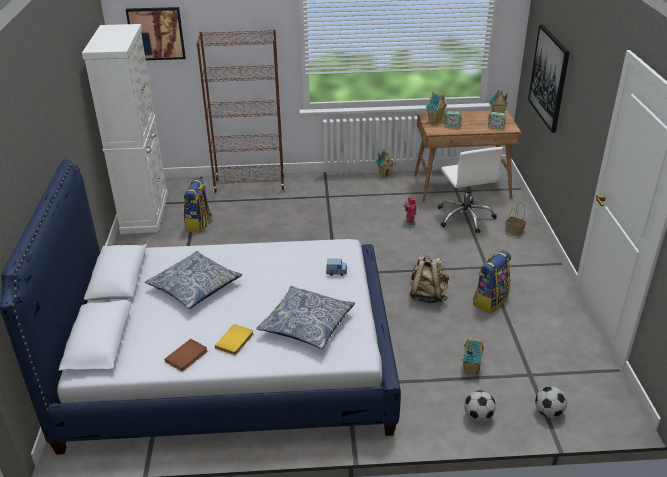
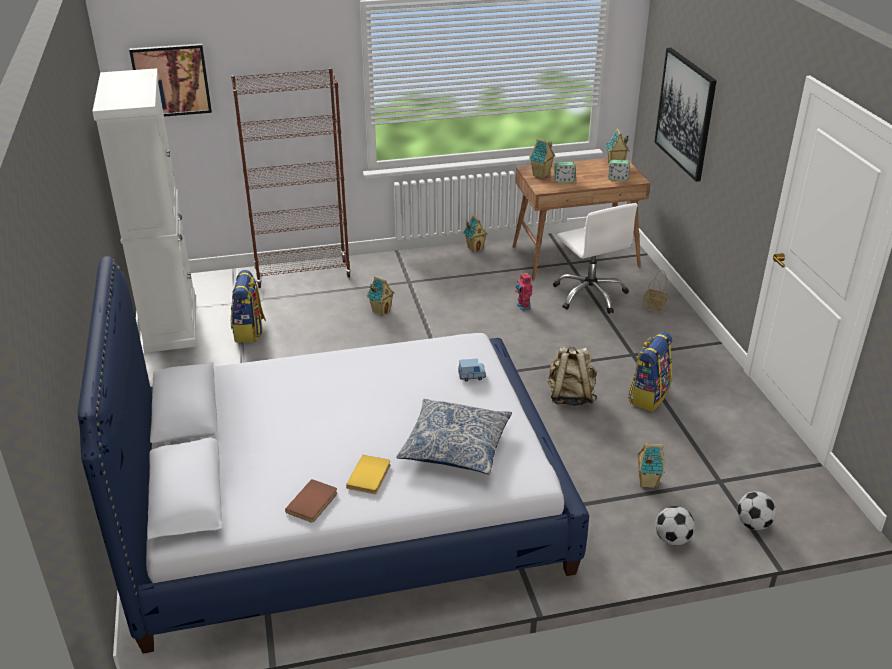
camera: 10 degrees left, 0 degrees up
(194, 287) = (293, 412): pillow -> none
(300, 217) = (381, 311): none -> toy house

